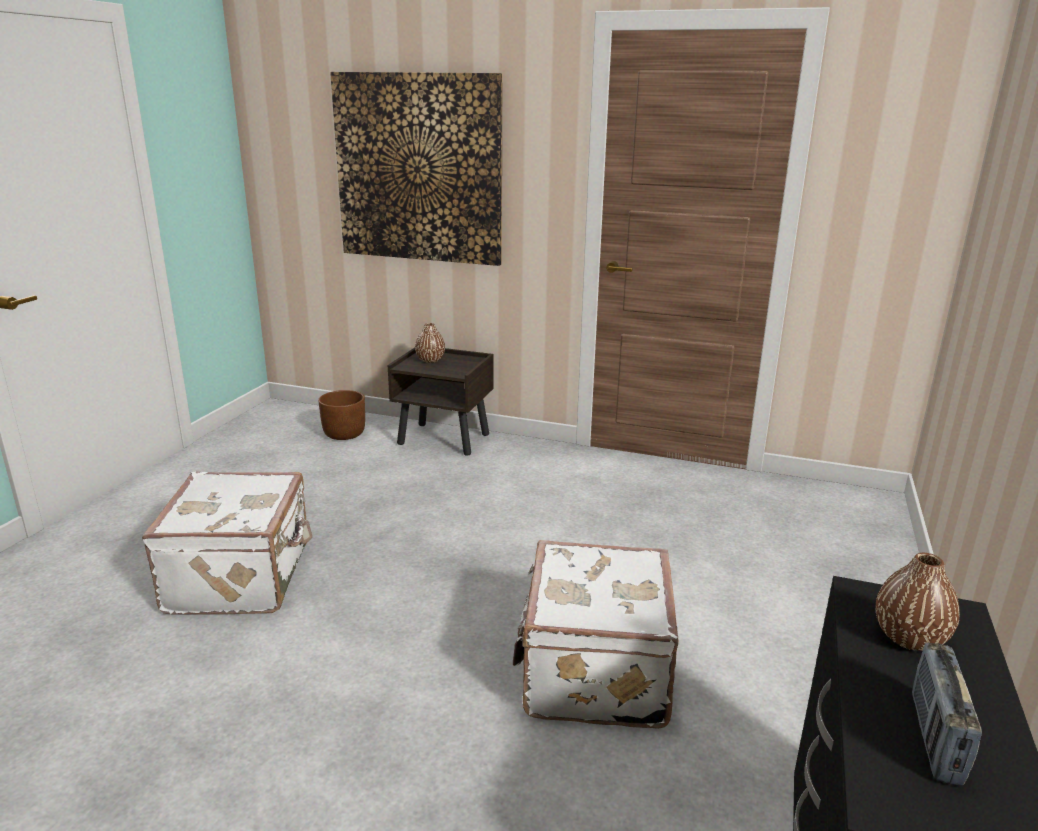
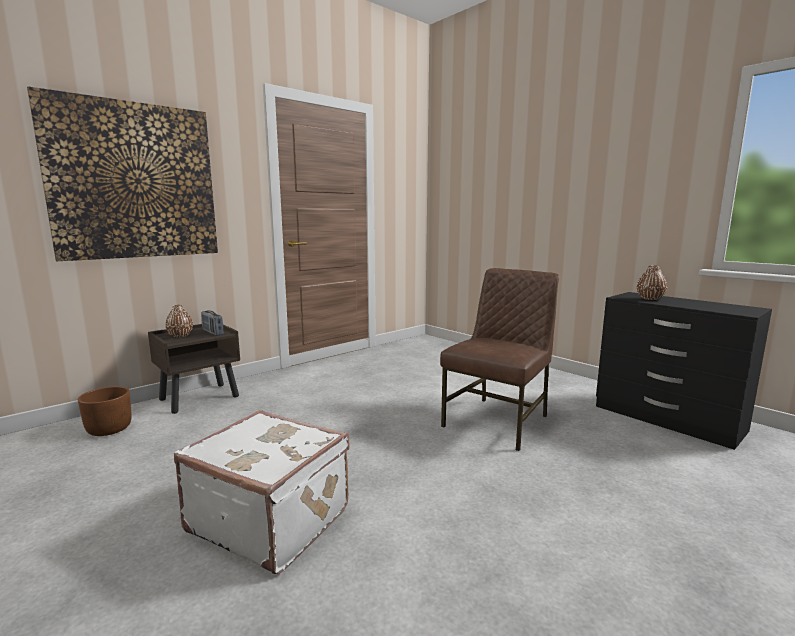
camera: 60 degrees left, 10 degrees down
(592, 672) = (498, 421): white suitcase -> brown chair
(935, 738) = (708, 305): radio -> radio (212, 332)

